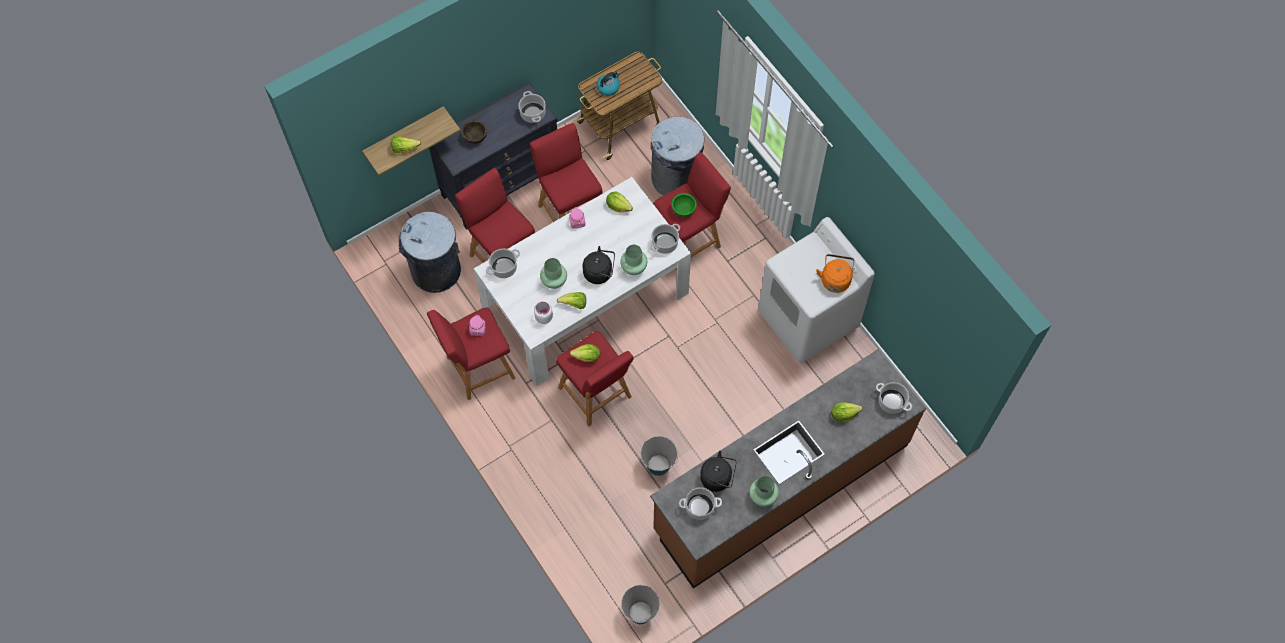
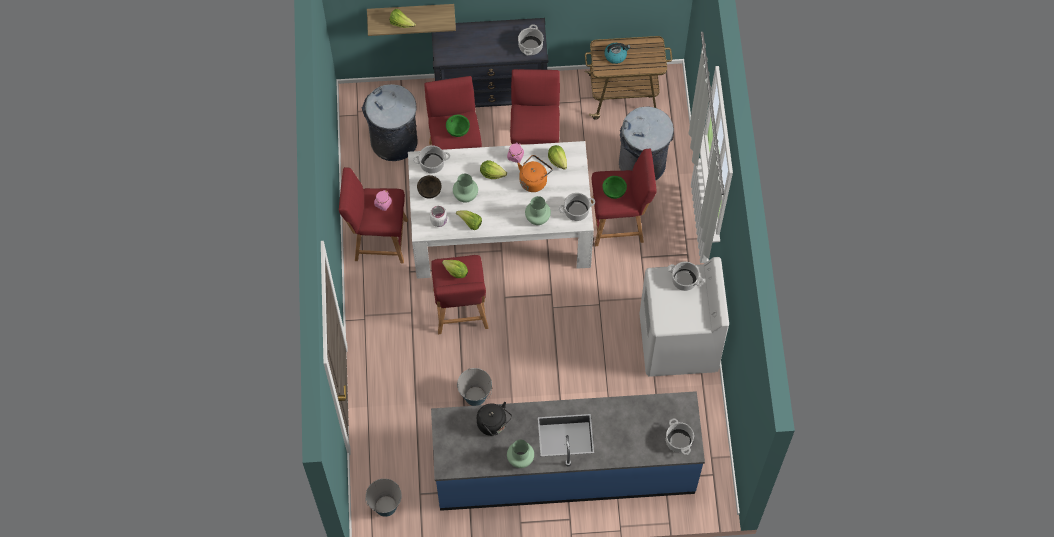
camera: 30 degrees right, 0 degrees up
(475, 136) = (471, 42): brown bowl -> brown bowl (429, 191)
(505, 225) = (458, 130): none -> green bowl
(600, 273) = (507, 208): black kettle -> none
(699, 507) = (463, 439): cooking pot -> cooking pot (684, 280)
(780, 486) = (565, 469): brown counter -> blue counter
(835, 279) = (694, 313): orange kettle -> orange kettle (534, 180)
(843, 414) = (631, 429): lettuce -> lettuce (492, 173)

